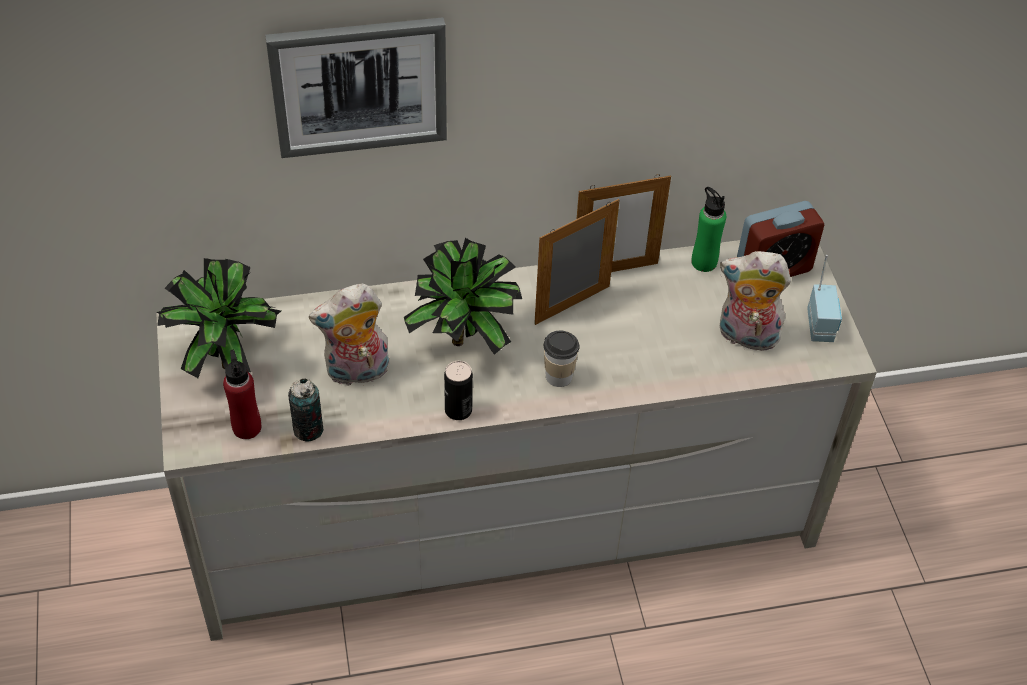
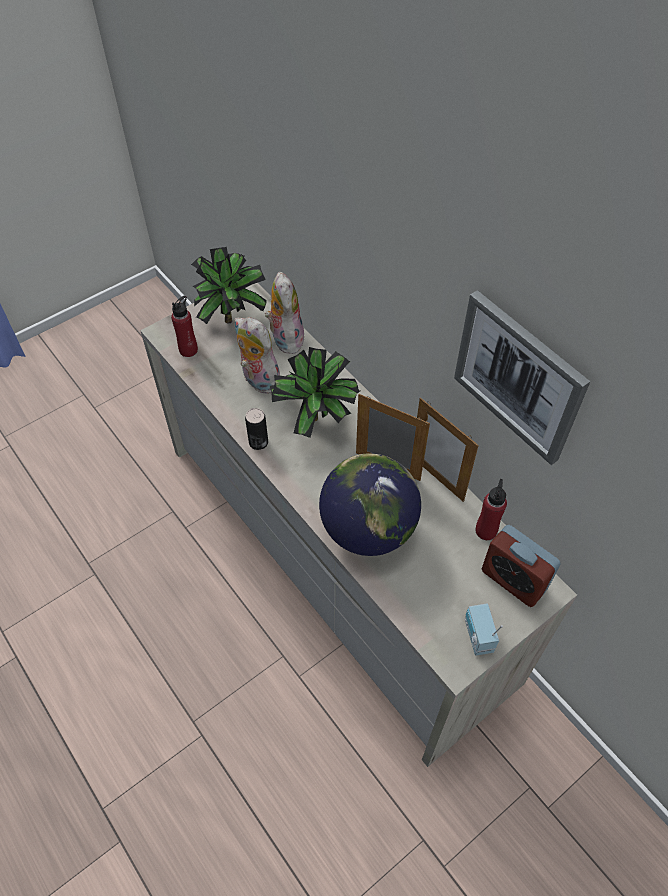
camera: 65 degrees right, 5 degrees up
(308, 430) = (202, 377): can -> none
(359, 85) = (342, 213): picture -> picture (518, 377)
(559, 376) = (319, 484): cup -> none
(646, 358) = (368, 529): none -> globe
(704, 262) = (486, 530): green bottle -> red bottle
(745, 337) = (429, 586): plush toy -> plush toy (285, 338)
(821, 326) = (477, 636): radio -> radio turned 105 degrees clockwise

